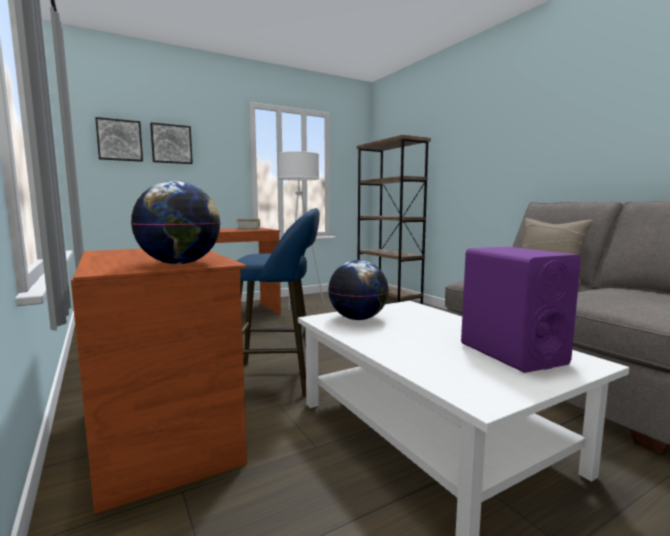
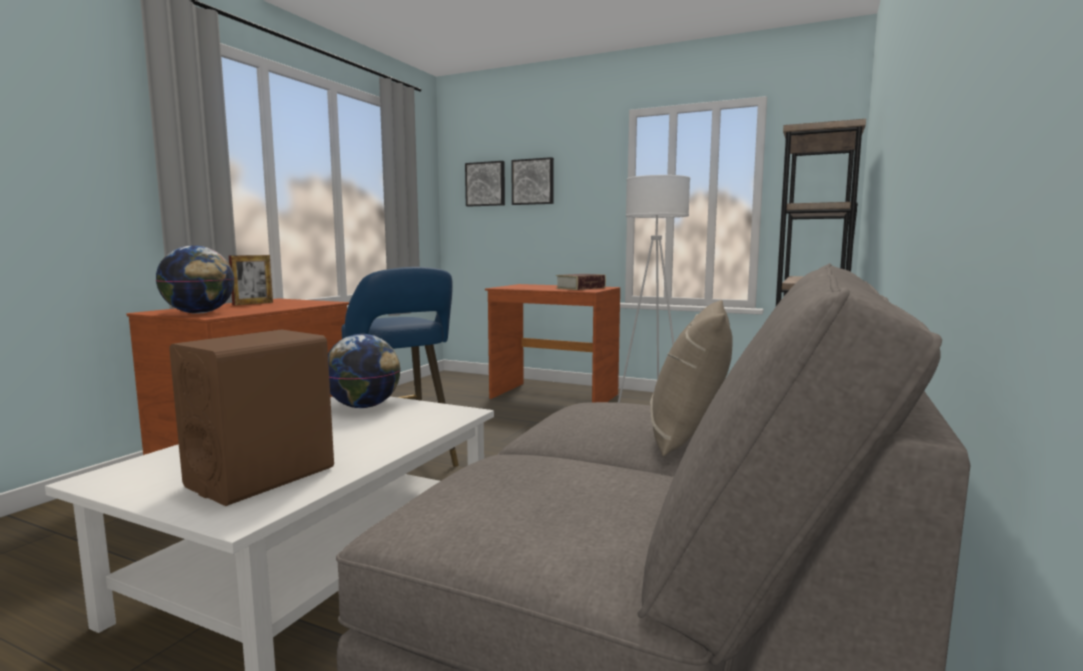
camera: 55 degrees right, 0 degrees up
(127, 255) = (253, 304): none -> picture frame
(511, 353) = (262, 477): purple speaker -> brown speaker

